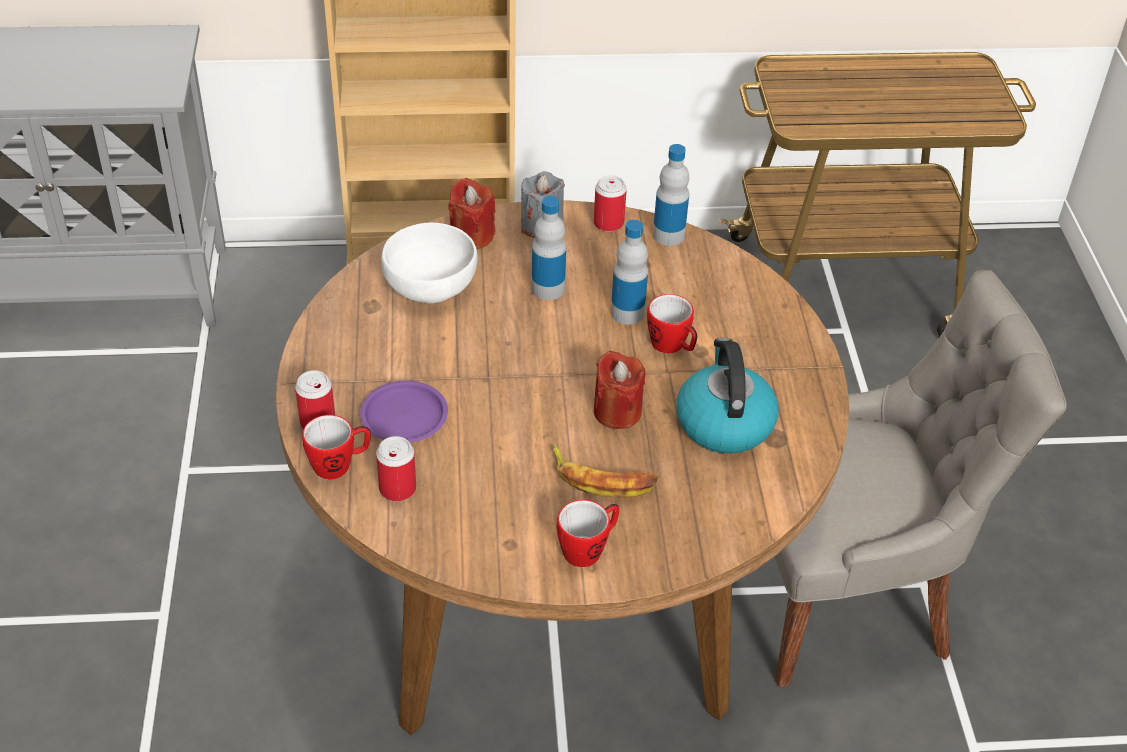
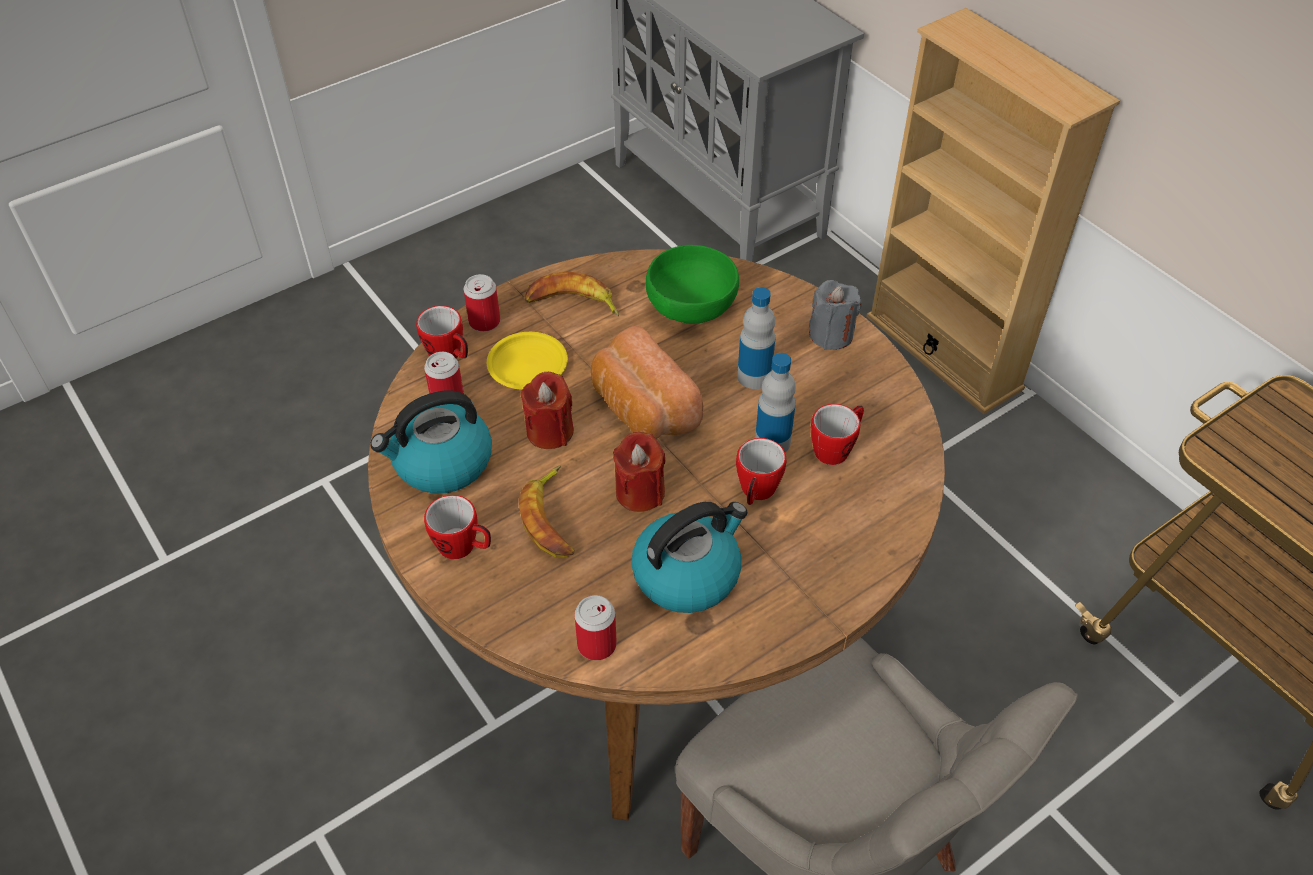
camera: 60 degrees right, 5 degrees up
(353, 354) = (572, 303): none -> banana
(404, 416) = (528, 365): purple plate -> yellow plate
(431, 284) = (693, 305): white bowl -> green bowl
(472, 236) = (775, 299): red candle -> red candle (550, 431)
(475, 525) = (441, 463): none -> kettle
(524, 369) = (641, 408): none -> bread
(608, 223) = (880, 374): can -> can (597, 644)
(663, 283) = (836, 448): none -> mug
(668, 235) = (906, 422): bottle -> none

